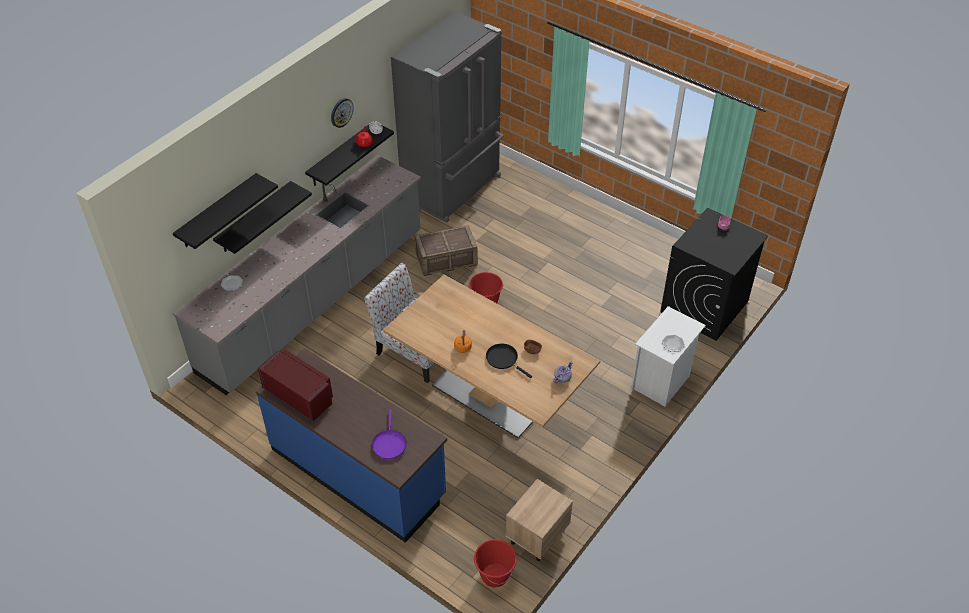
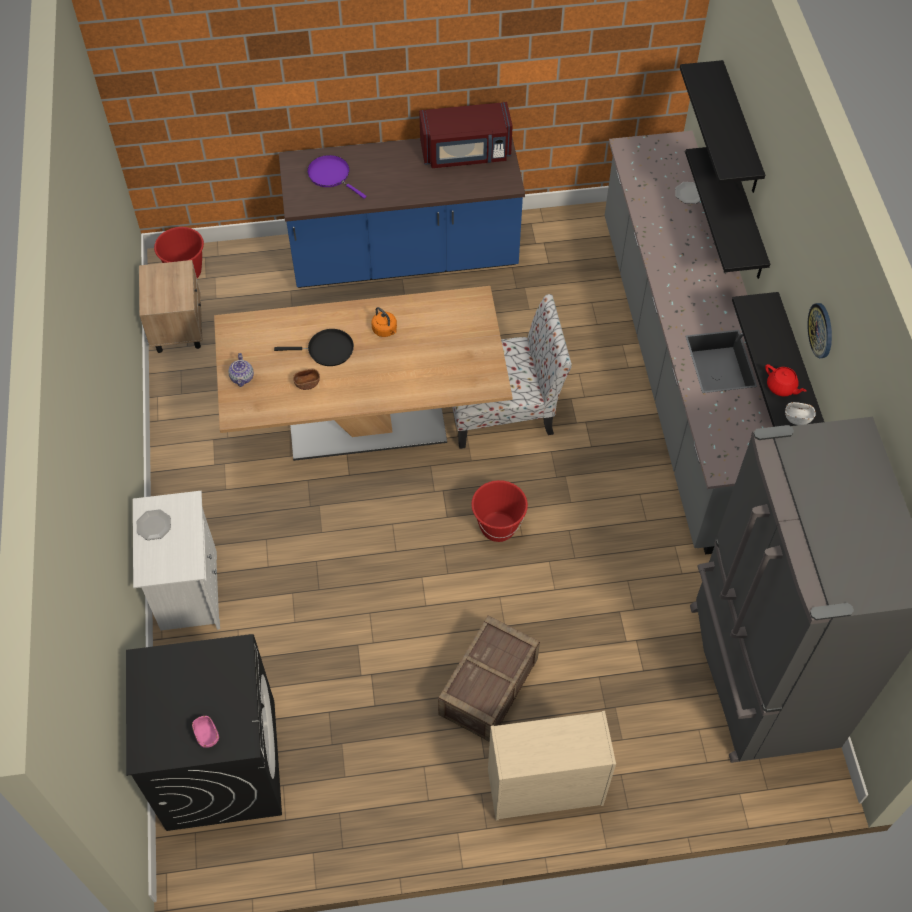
camera: 135 degrees right, 10 degrees up
(446, 259) = (617, 549): crate -> crate (489, 688)
(578, 214) = (543, 788): none -> beige dresser

